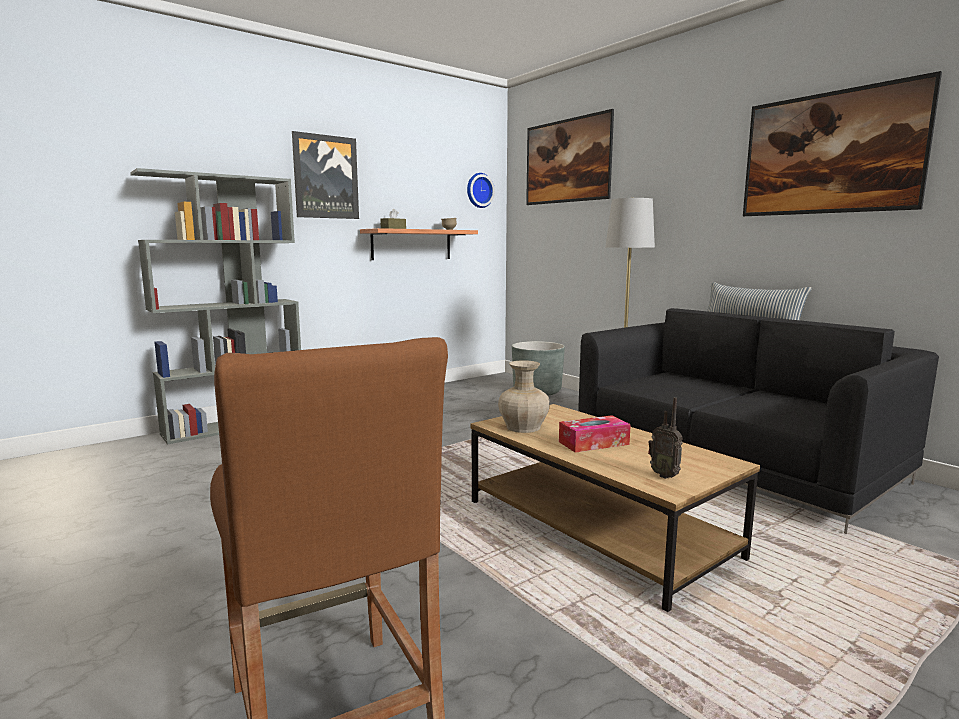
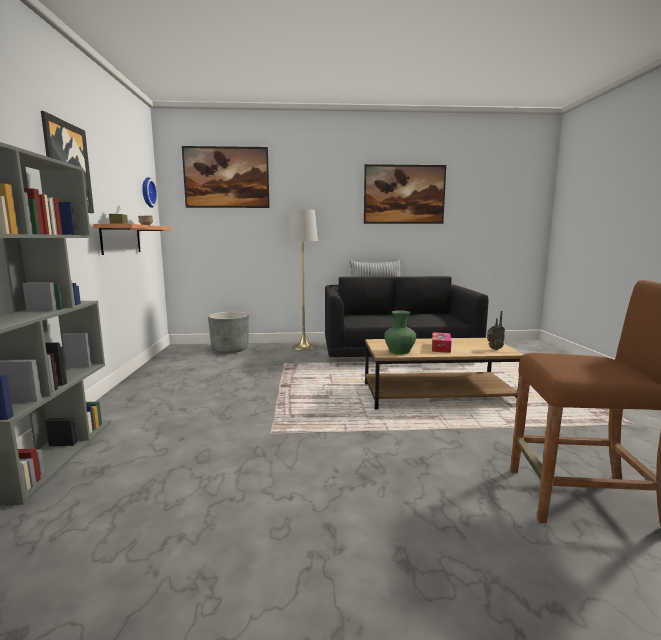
camera: 55 degrees left, 0 degrees up
(524, 427) = (400, 351): beige vase -> green vase

